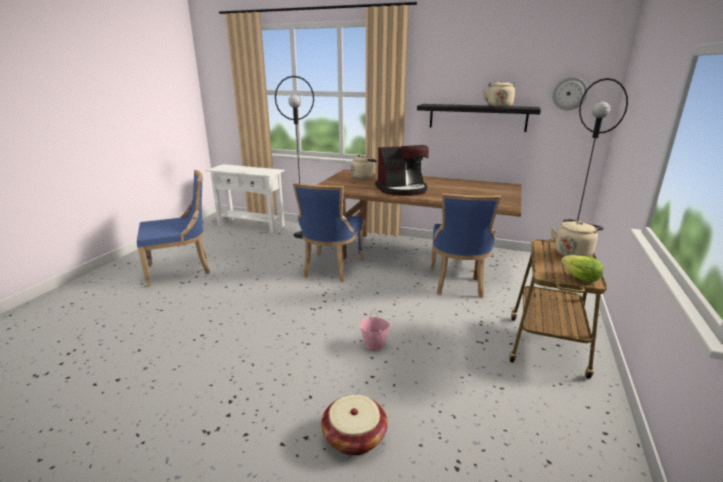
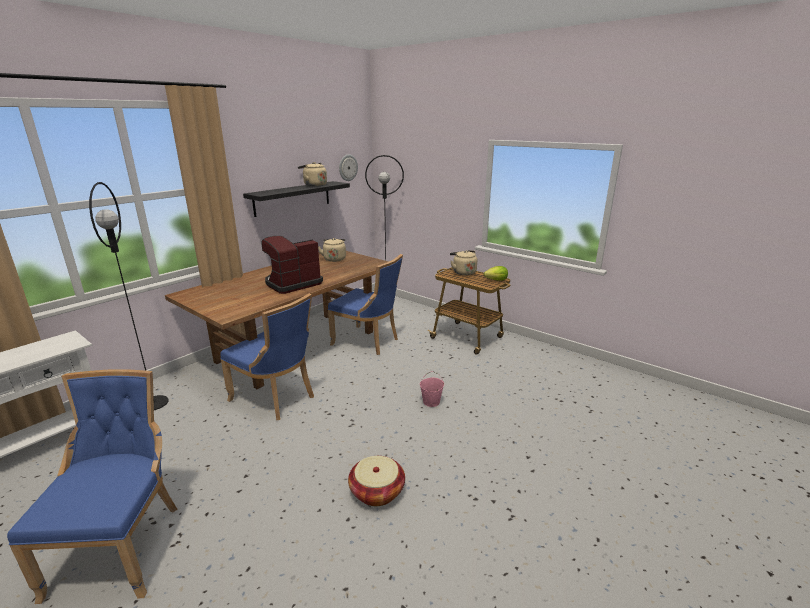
camera: 70 degrees left, 0 degrees up
(354, 437) = (531, 433): basket -> basket (377, 492)
(363, 177) = (218, 291): beige kettle -> beige kettle (334, 259)
(402, 189) = (292, 284): coffee machine -> coffee machine turned 135 degrees counterclockwise

